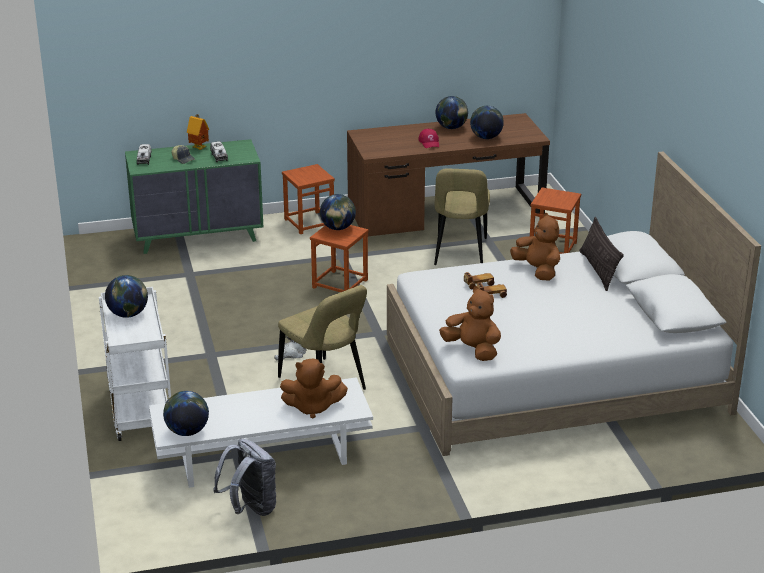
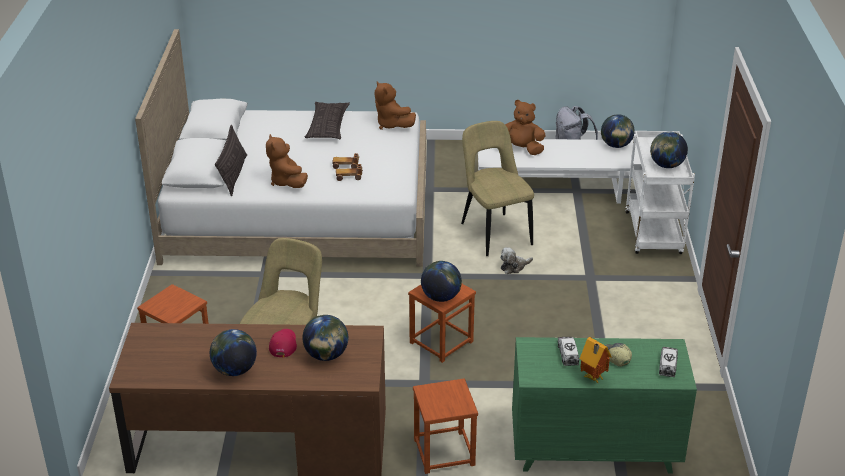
camera: 165 degrees left, 5 degrees up
(486, 138) = (205, 341): globe -> globe (326, 355)
(548, 338) = (327, 125): none -> pillow

